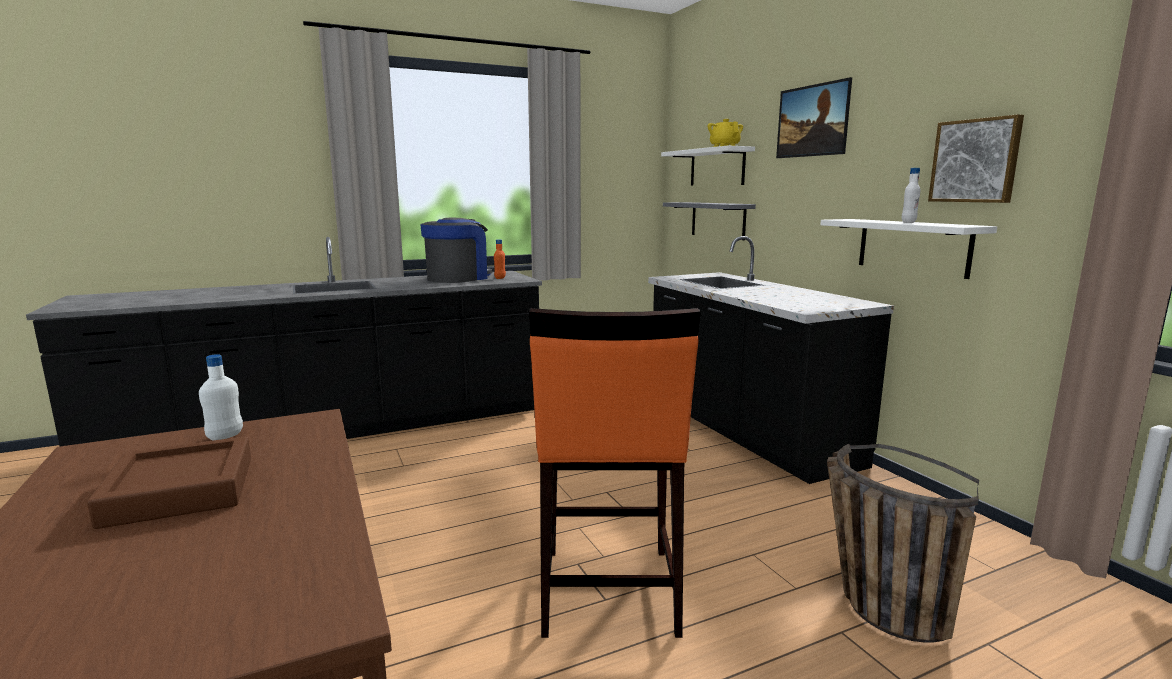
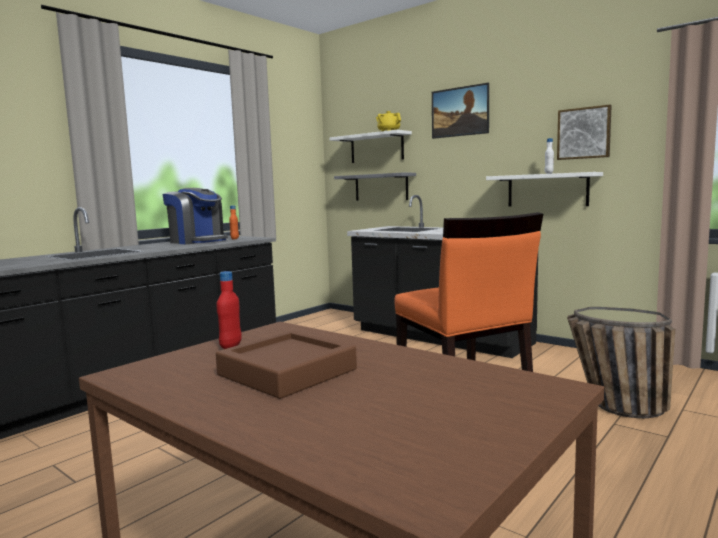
camera: 25 degrees left, 5 degrees down
(225, 436) = (231, 346): white bottle -> red bottle
(458, 278) = (198, 241): coffee machine -> coffee machine turned 120 degrees clockwise

